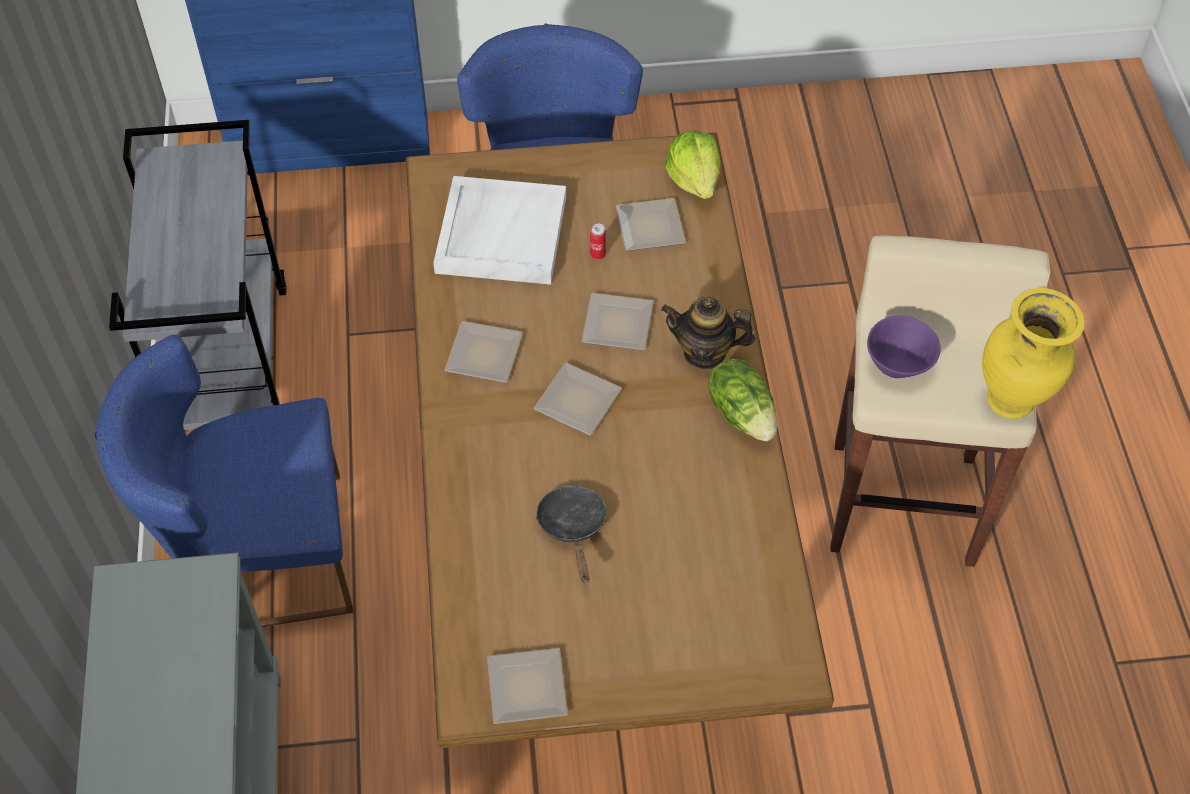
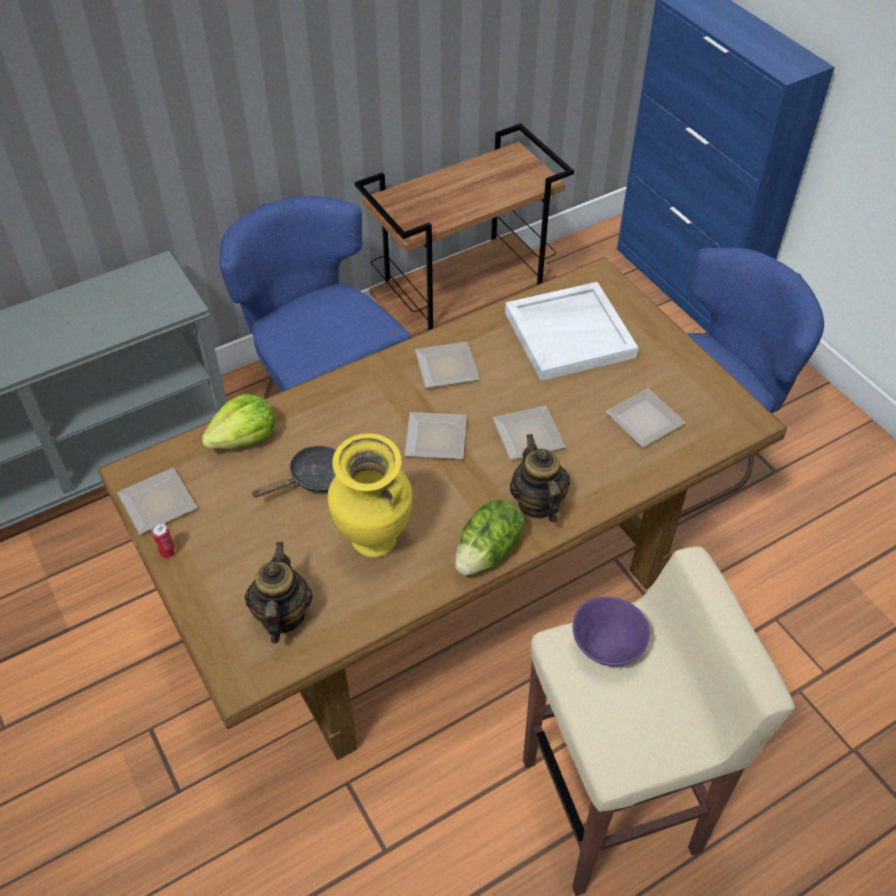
camera: 65 degrees right, 5 degrees down
(227, 362) = (463, 313): grey cart -> brown cart
(597, 255) = (591, 398): can -> can (168, 552)
(695, 179) = (721, 431): lettuce -> lettuce (244, 438)
(735, 612) = (281, 615): none -> teapot
(1012, 402) = (623, 764): yellow vase -> yellow vase (373, 542)

